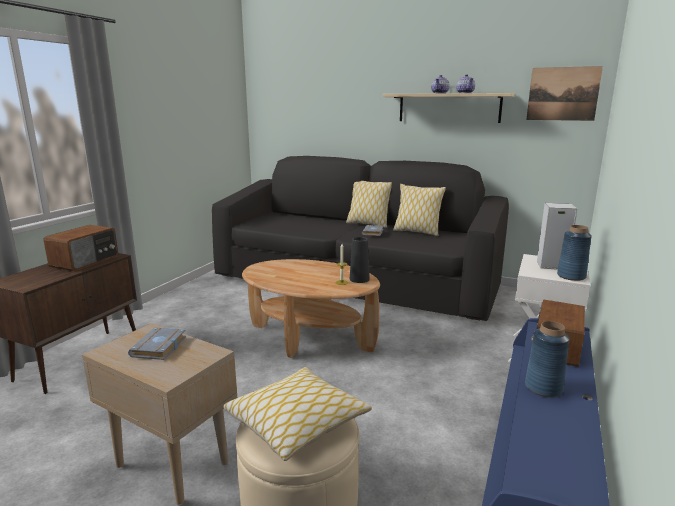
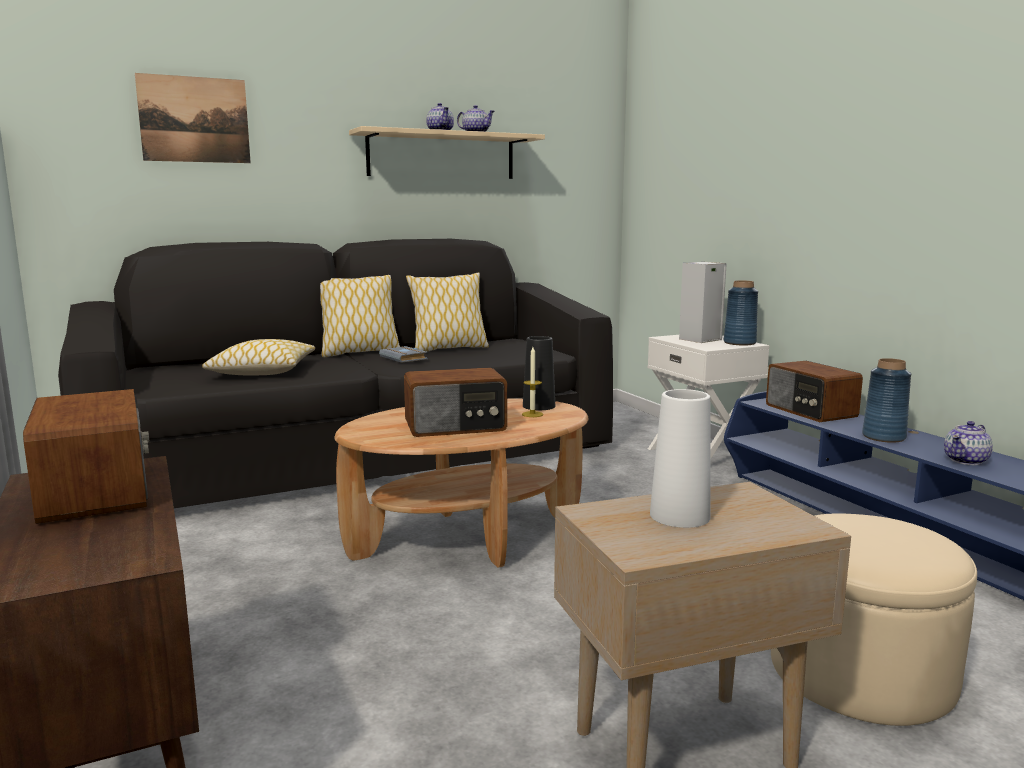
camera: 50 degrees left, 5 degrees down
(160, 348) = (679, 516): grey book -> white vase
(294, 277) = (456, 427): none -> radio
(297, 422) = (872, 538): pillow -> pillow (262, 371)
(544, 434) = (966, 460): none -> teapot
(563, 94) = (578, 141): picture -> picture (194, 119)

